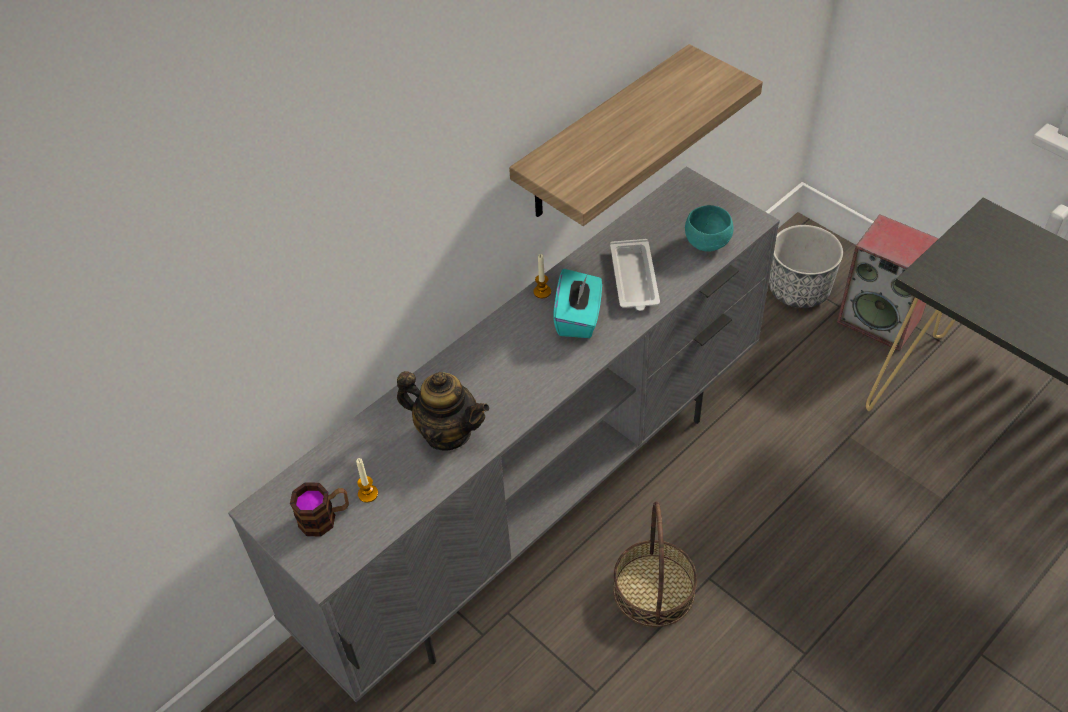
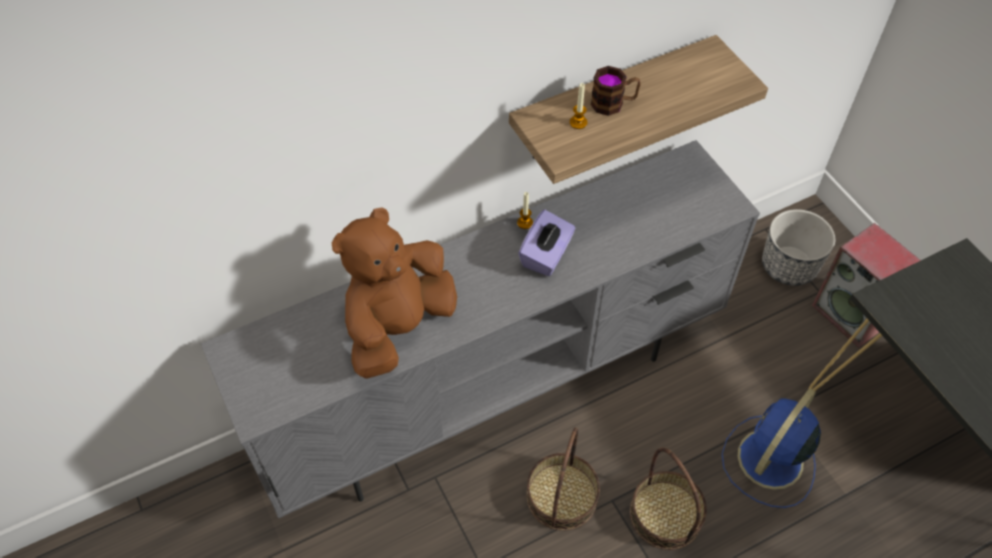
camera: 15 degrees right, 5 degrees up
(325, 518) = (273, 371): mug -> mug (613, 103)
(368, 494) = (314, 361): candle -> candle (578, 122)
(447, 432) = (398, 326): teapot -> brown plush toy
(578, 318) = (546, 255): turquoise tissue box -> purple tissue box
(634, 280) = (608, 234): white tray -> none
(706, 242) = (685, 215): turquoise bowl -> none
(770, 575) = (666, 514): none -> basket
(854, 489) = (768, 461): none -> blue fan

